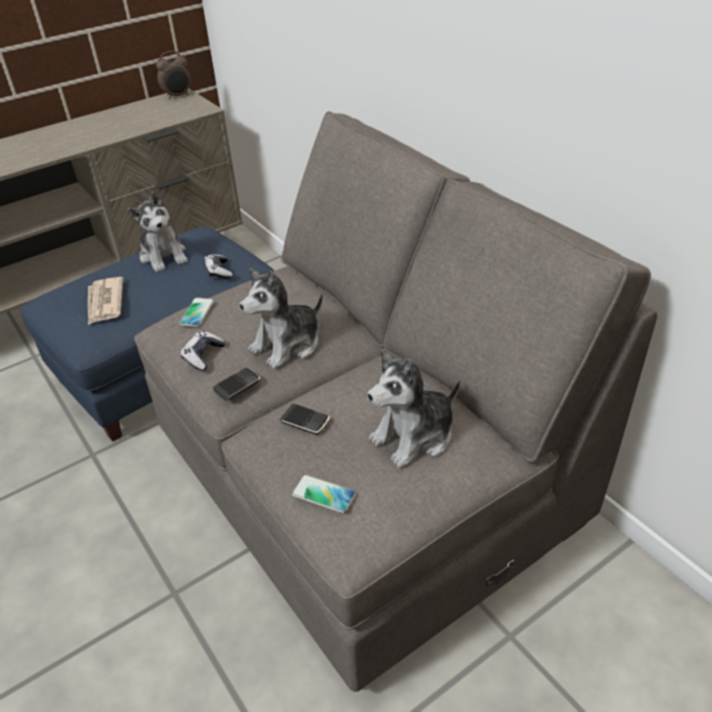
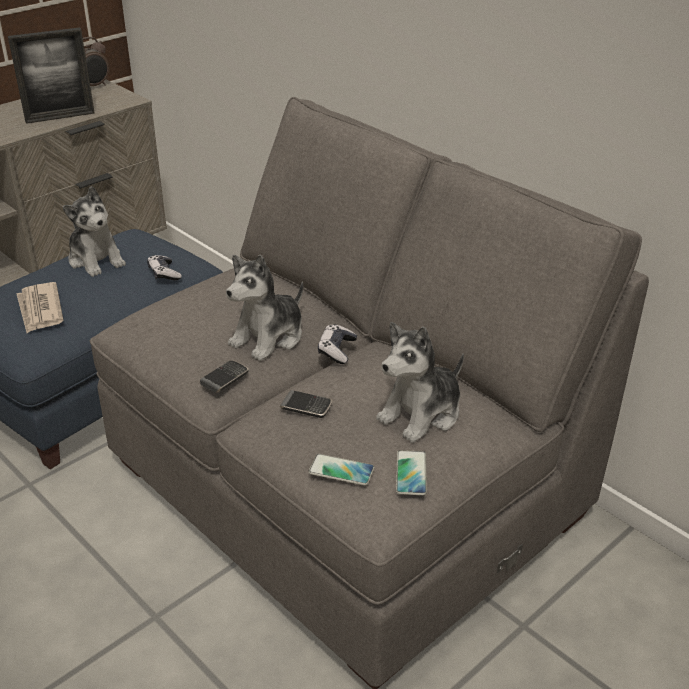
camera: 10 degrees left, 5 degrees down
(141, 125) = (60, 117): none -> picture frame
(197, 313) = (161, 311): phone -> phone (411, 473)
(203, 355) = (180, 351): game controller -> game controller (337, 350)

